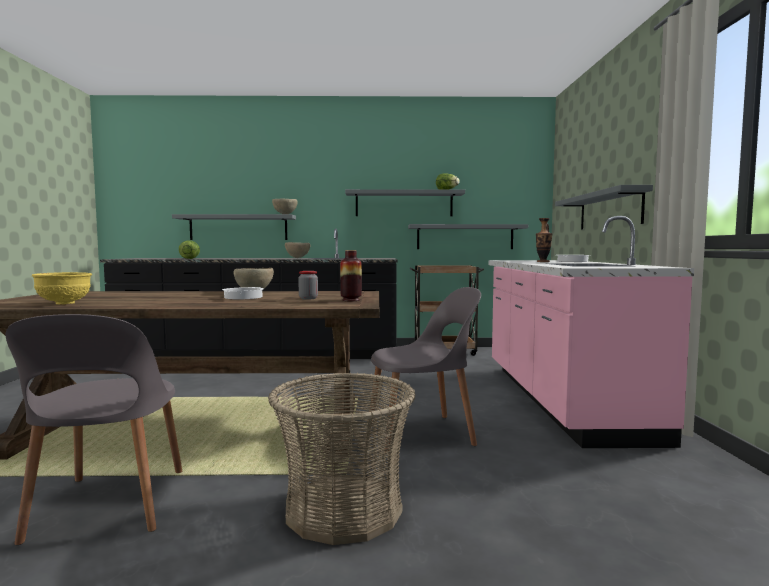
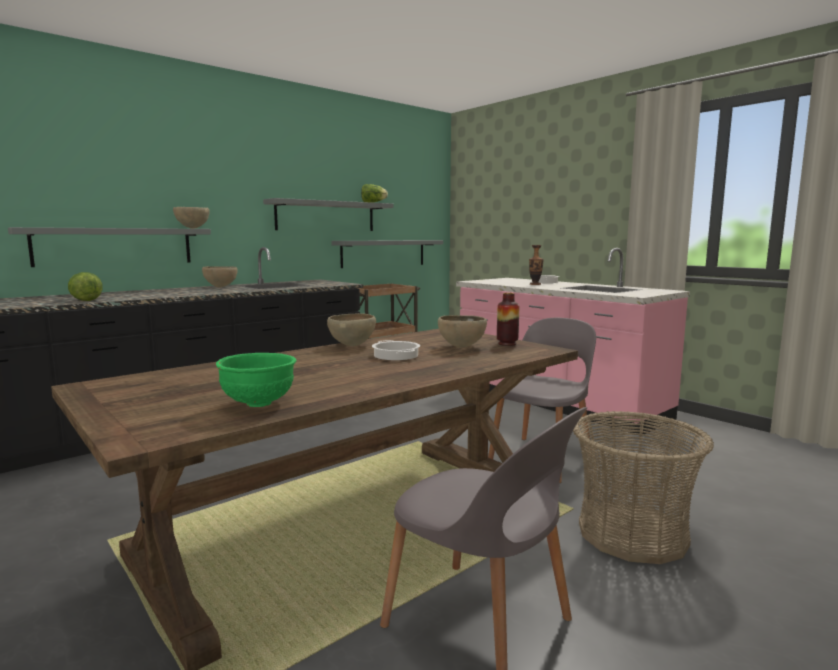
camera: 40 degrees left, 5 degrees up
(64, 303) = (259, 404): yellow bowl -> green bowl
(308, 298) = (461, 347): jar -> brown bowl
(609, 210) = (549, 235): grey shelf -> none

